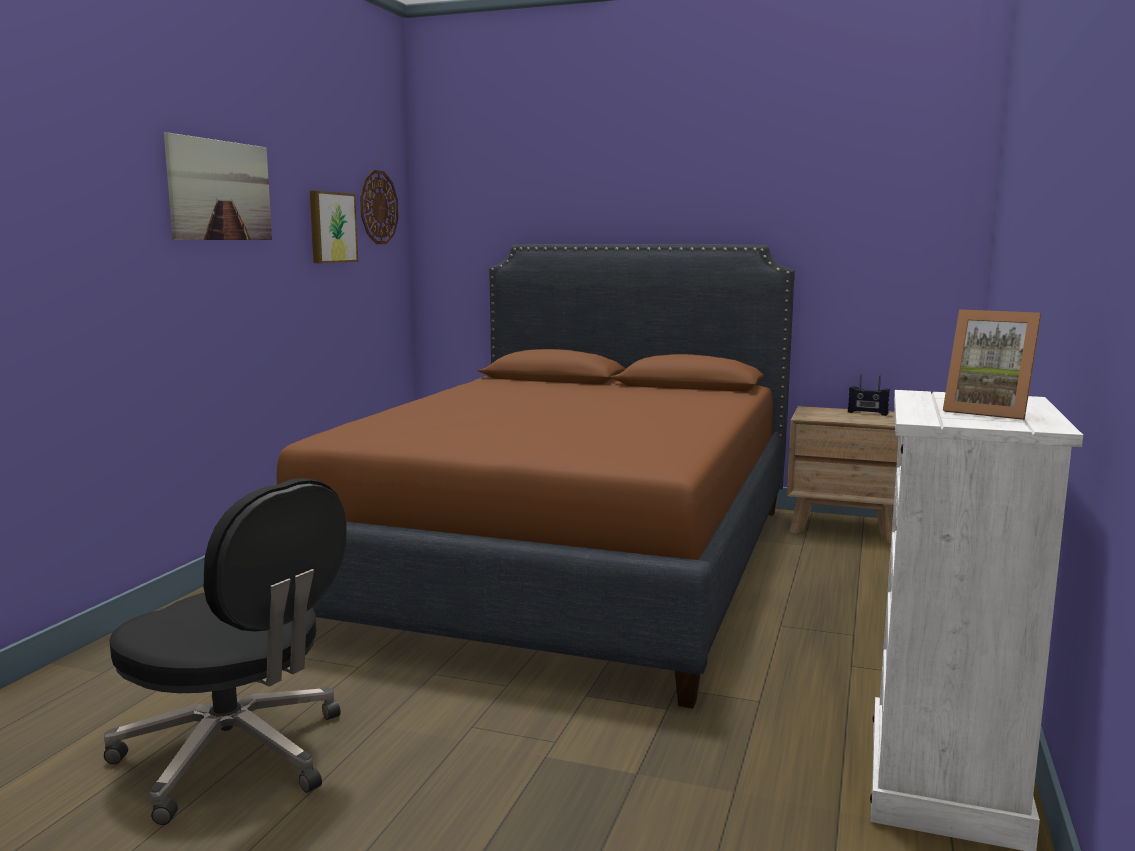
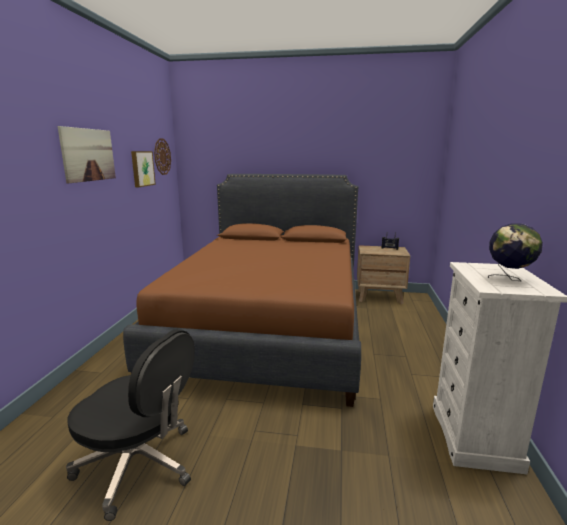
camera: 10 degrees left, 5 degrees up
(988, 412) = (509, 279): picture frame -> globe

